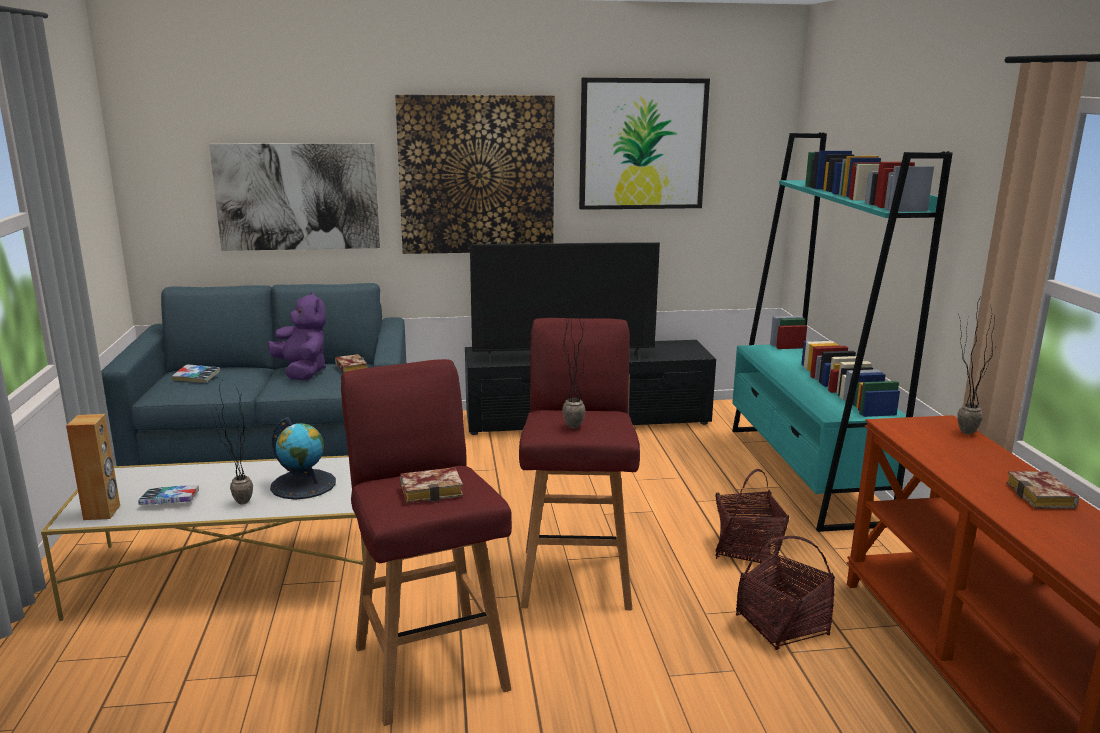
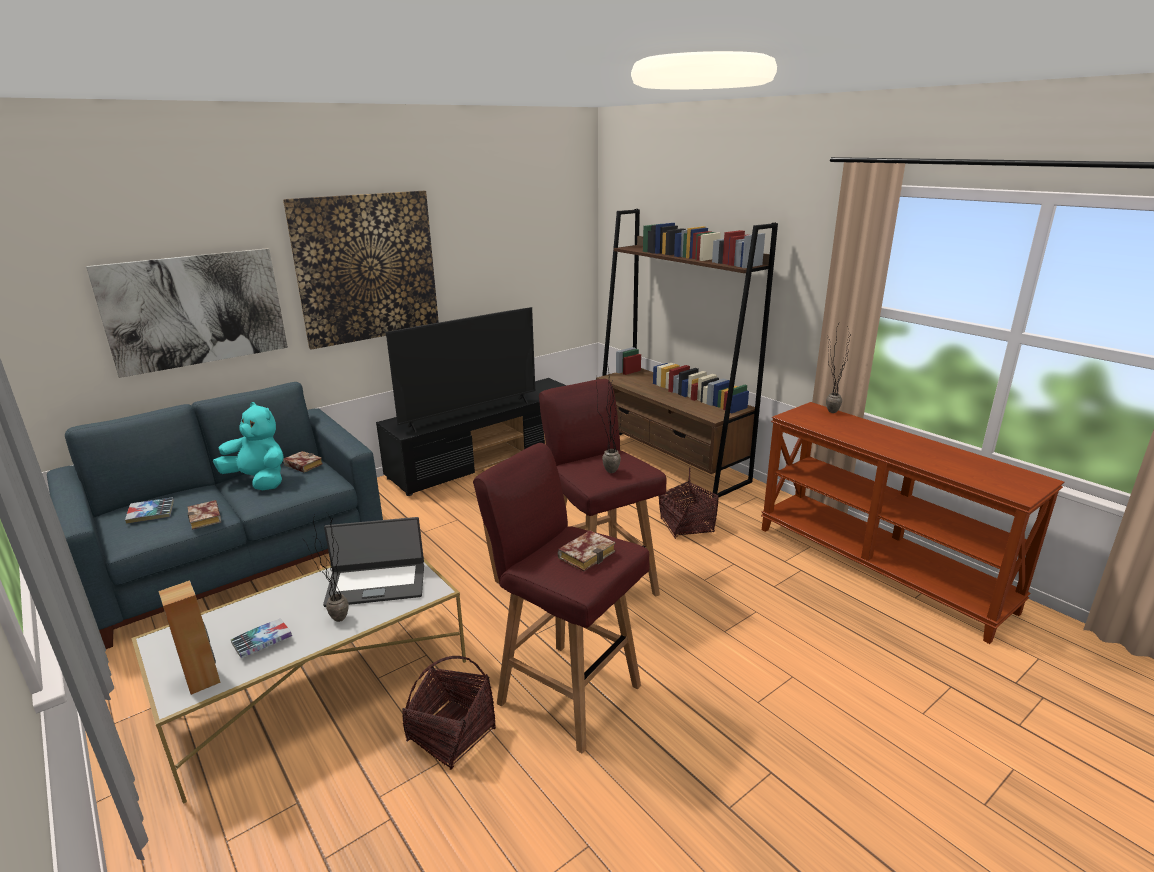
camera: 30 degrees left, 5 degrees up
(302, 372) = (259, 481): purple plush toy -> turquoise plush toy
(303, 484) = (376, 584): globe -> laptop
(642, 144) = (495, 227): picture -> none
(782, 625) = (753, 570): basket -> basket (452, 735)
(804, 473) = (669, 461): turquoise bookcase -> brown bookcase
(1043, 497) = (916, 444): book -> book (207, 519)

